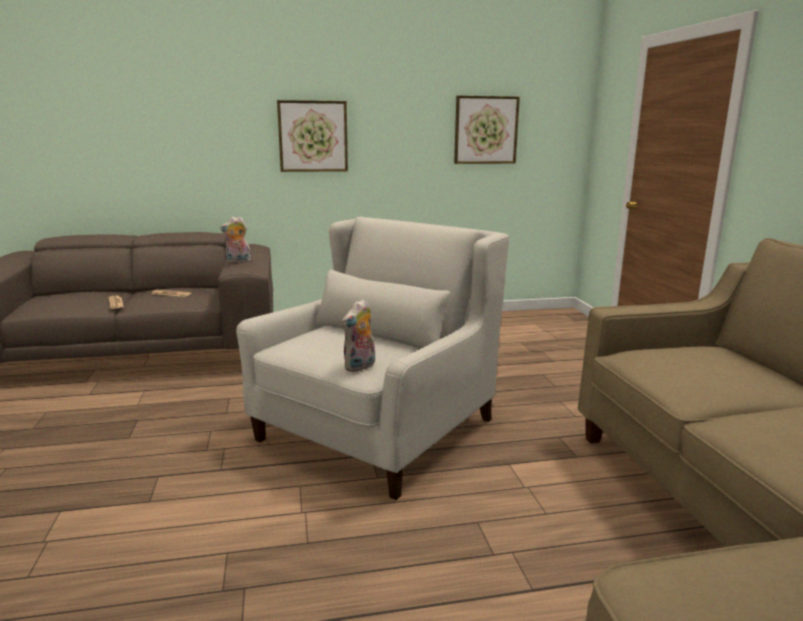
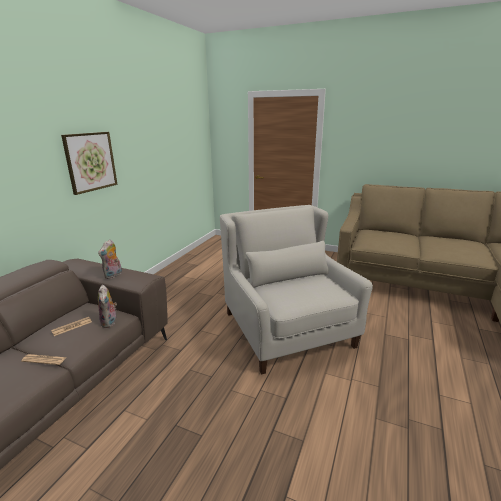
camera: 55 degrees left, 5 degrees up
(360, 367) = (335, 294): plush toy -> plush toy (110, 322)
(486, 130) = (175, 144): picture -> none

